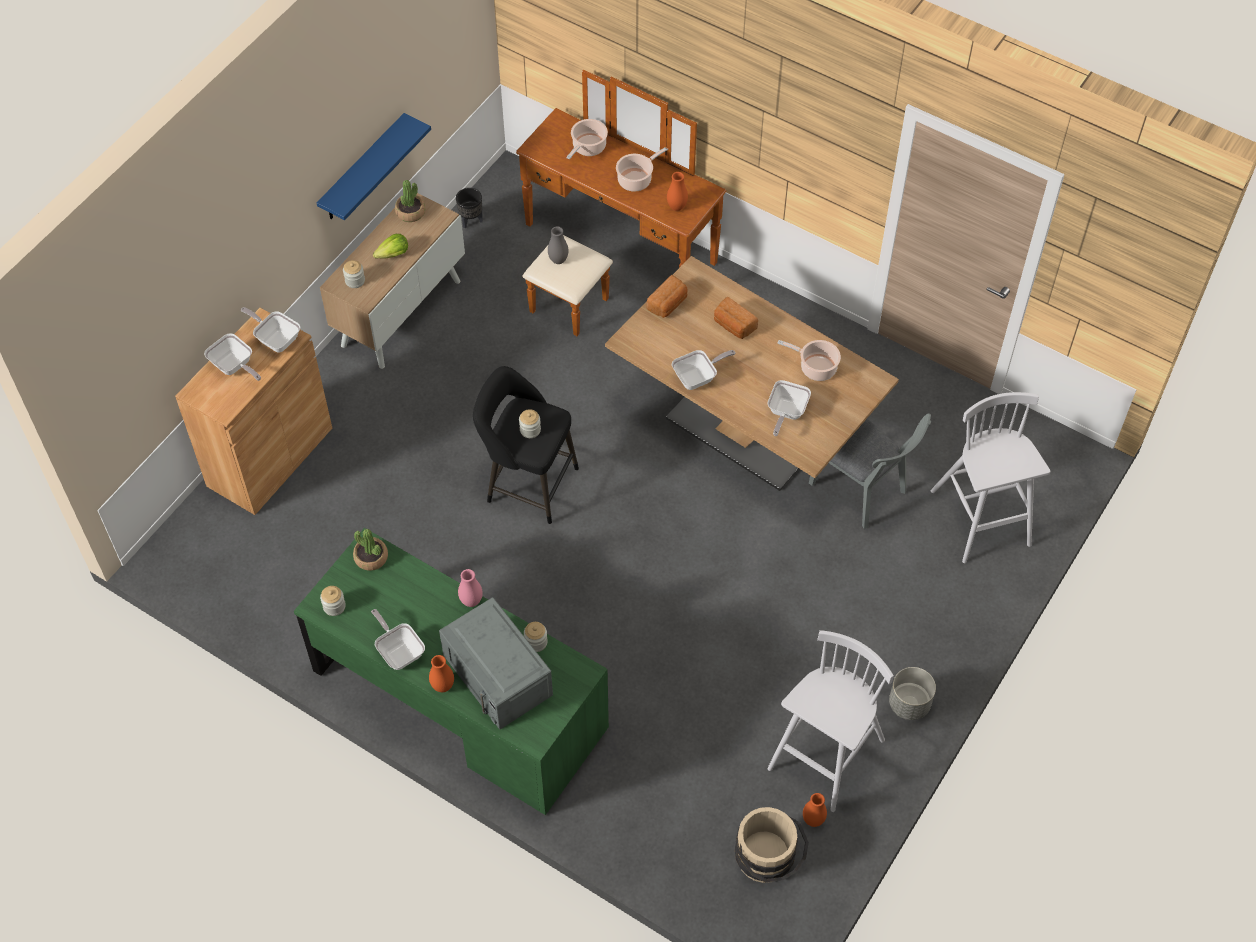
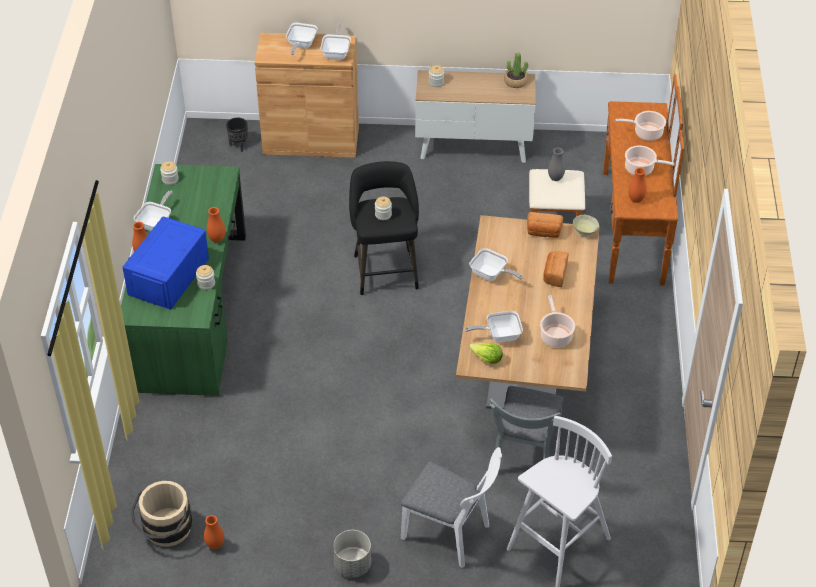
camera: 60 degrees right, 10 degrees down
(363, 169) = (494, 20): blue shelf -> none
(371, 557) = (218, 179): potted plant -> none
(393, 254) = (473, 89): lettuce -> lettuce (486, 359)
(471, 221) = (581, 144): black planter -> black planter (239, 146)
(471, 601) = (217, 239): pink vase -> orange vase
(498, 675) = (168, 276): grey microwave -> blue microwave
(691, 271) = (585, 232): none -> beige bowl
(825, 756) = (273, 530): white stool -> none
(920, 600) = (451, 535): none -> white chair

